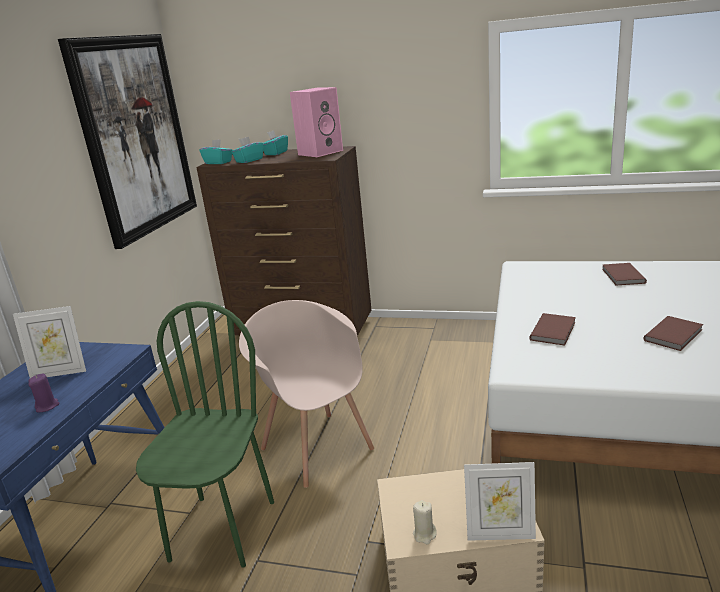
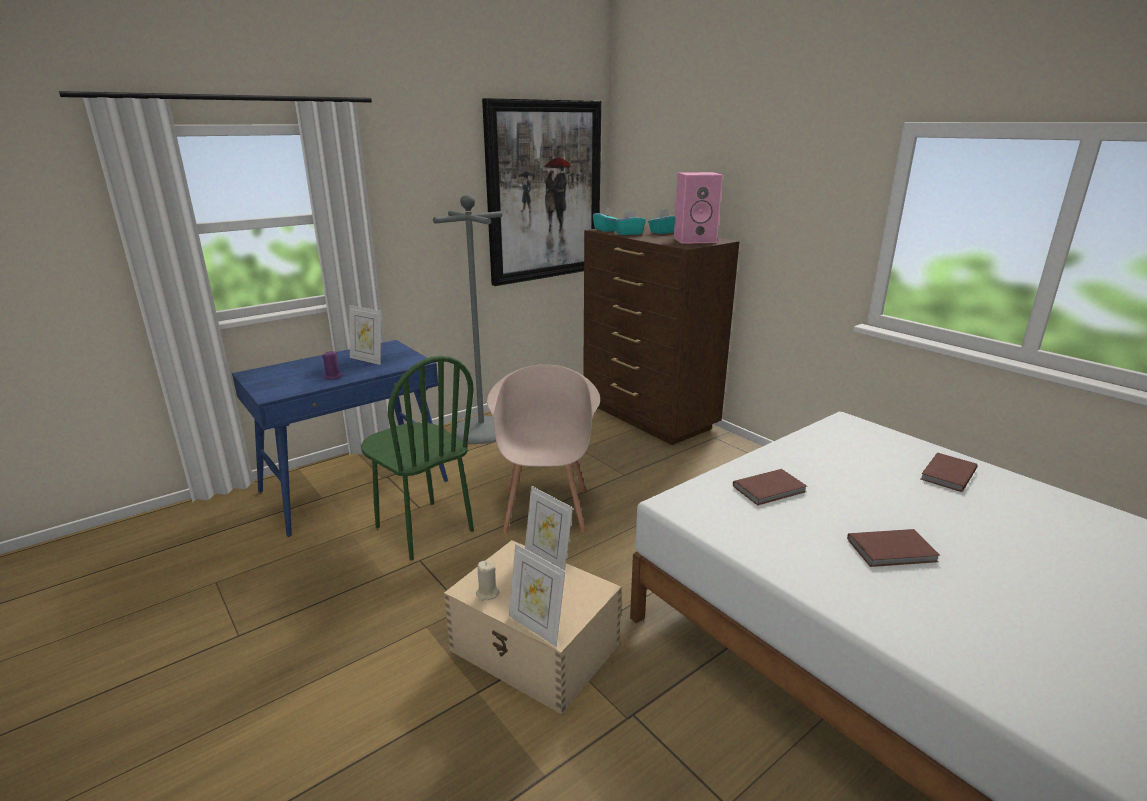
camera: 35 degrees right, 0 degrees up
(160, 409) = (482, 430): none -> grey clothes rack
(222, 530) = (423, 529): green chair -> green chair turned 90 degrees clockwise
(429, 476) = (548, 559): none -> picture frame

